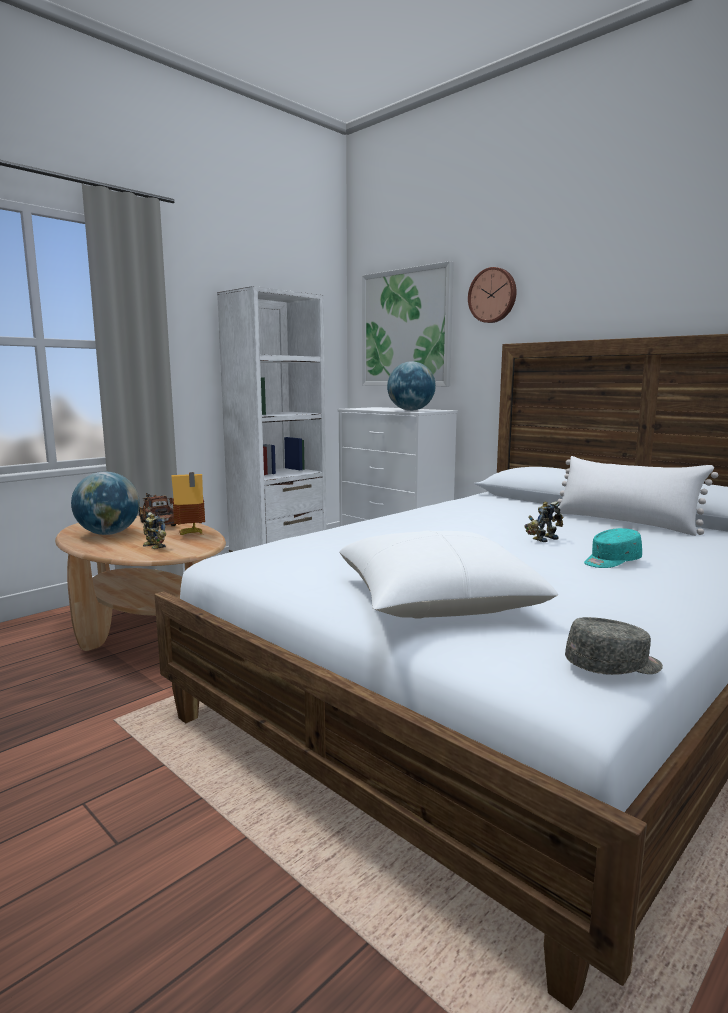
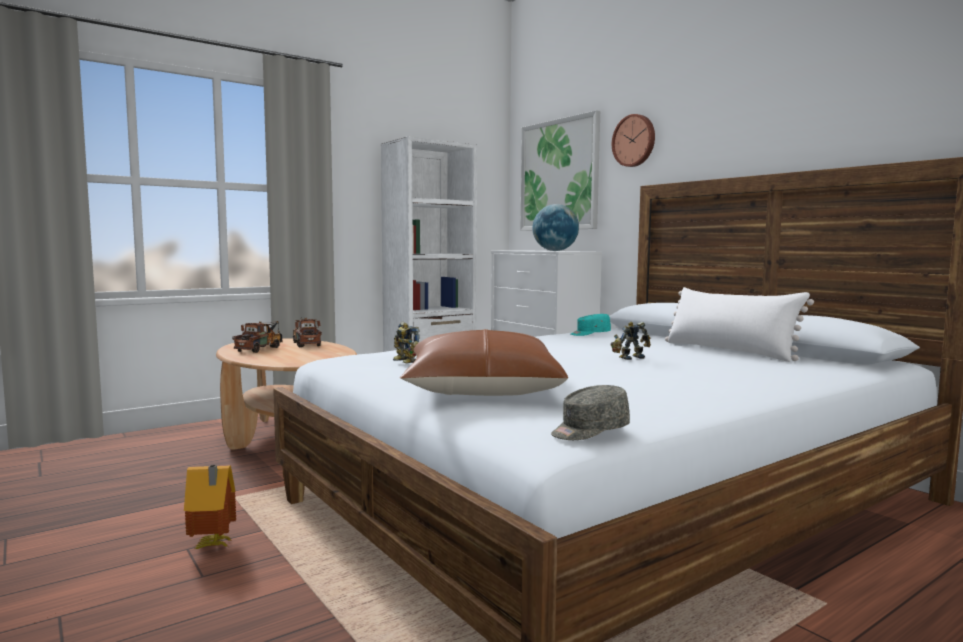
camera: 10 degrees right, 5 degrees down
(109, 533) = (261, 348): globe -> toy truck
(153, 547) = (291, 358): toy robot -> toy robot (404, 361)
(190, 534) = (329, 351): toy house -> toy house (212, 546)
(436, 600) = (482, 389): white pillow -> brown pillow
(611, 561) = (676, 374): turquoise cap -> turquoise cap (590, 334)
(614, 666) = (589, 431): grey cap -> grey cap turned 150 degrees clockwise

